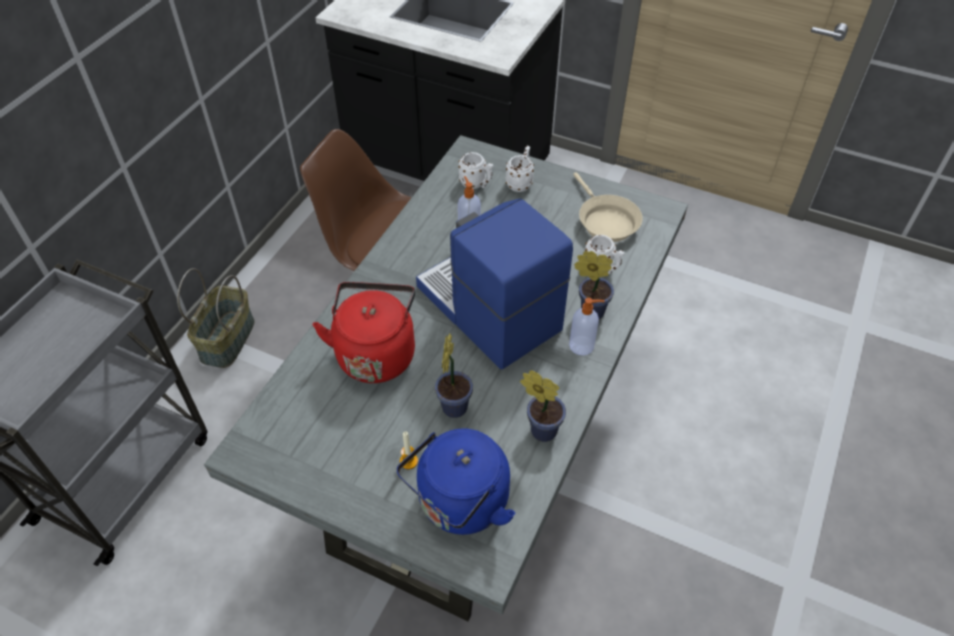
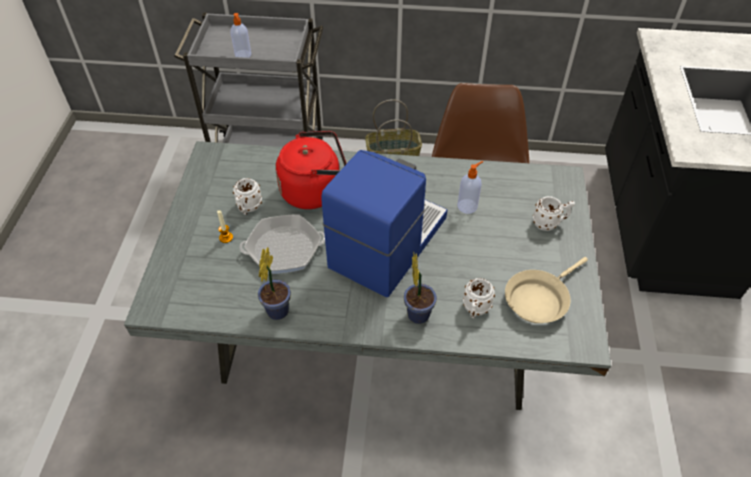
camera: 70 degrees right, 0 degrees up
(455, 404) = (284, 249): potted plant -> frying pan
(460, 505) = (197, 277): blue kettle -> none
(476, 184) = (526, 195): white mug -> white mug (248, 208)
(582, 345) = (376, 316): soap dispenser -> soap dispenser (243, 55)

